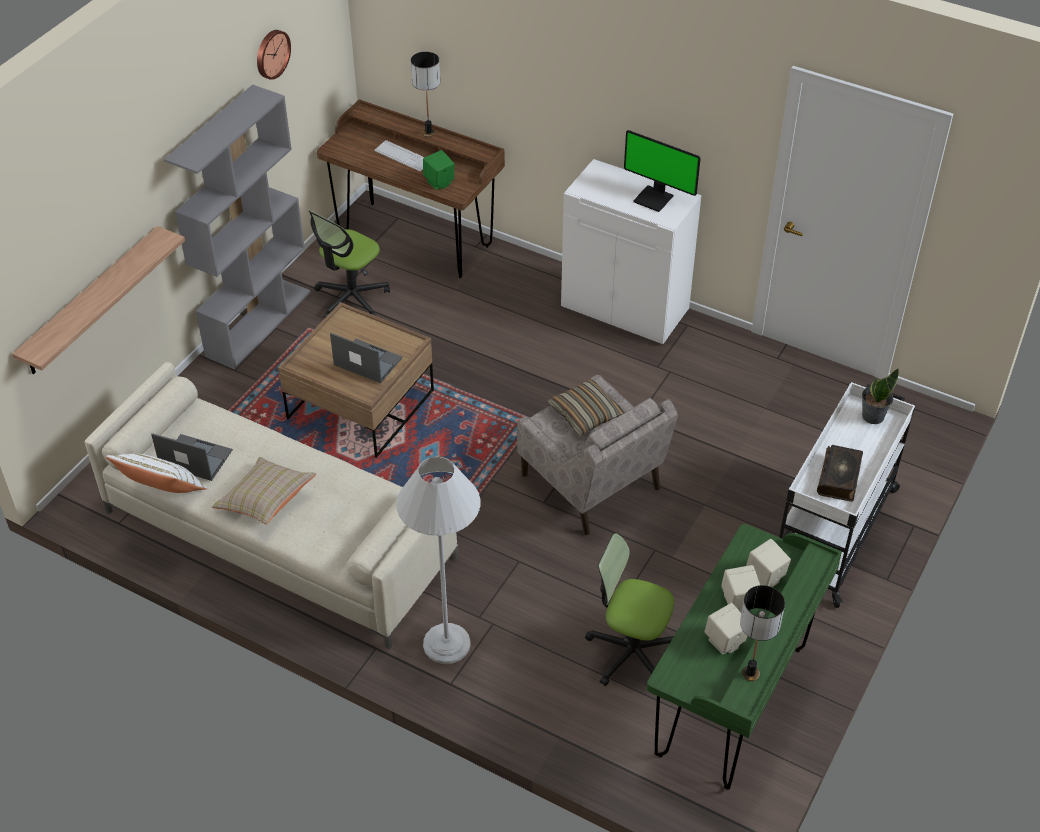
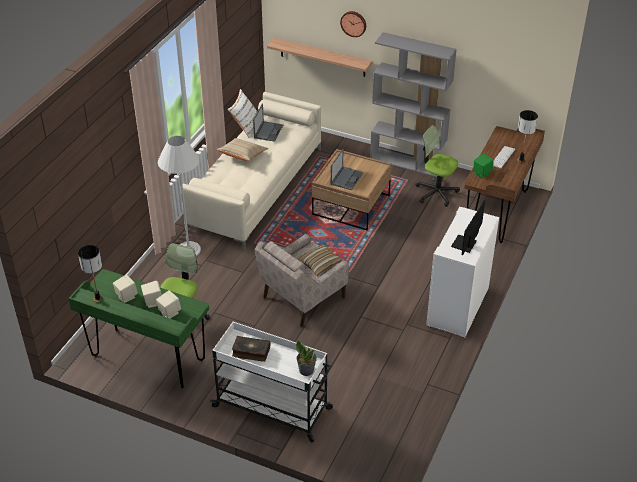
camera: 85 degrees right, 5 degrees down
(271, 53) = (482, 48): wall clock -> wall clock (353, 23)

